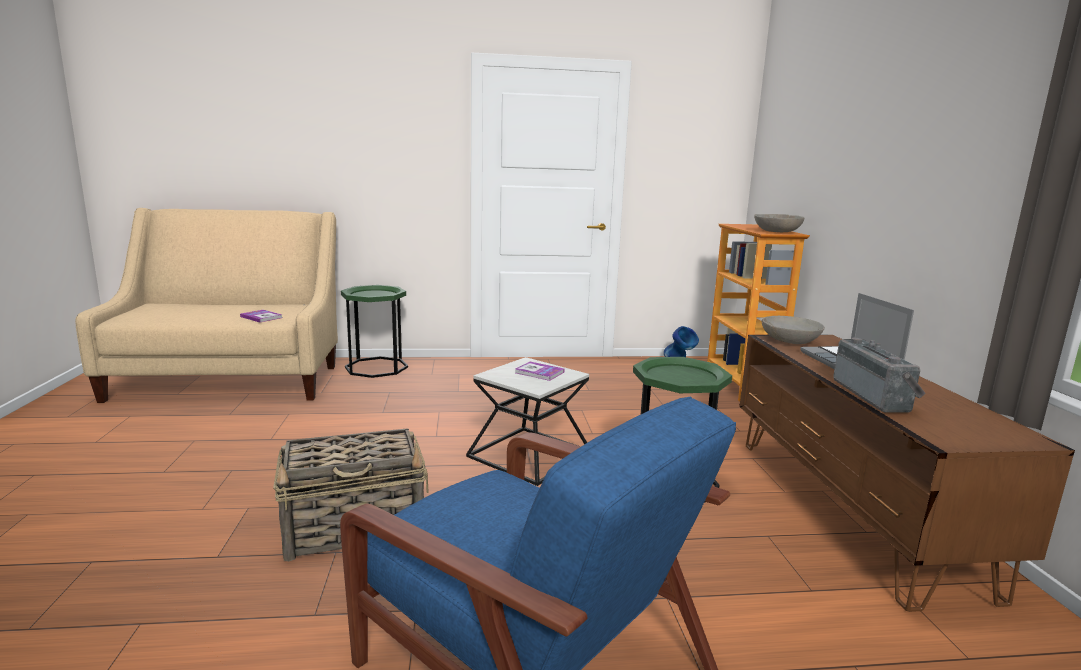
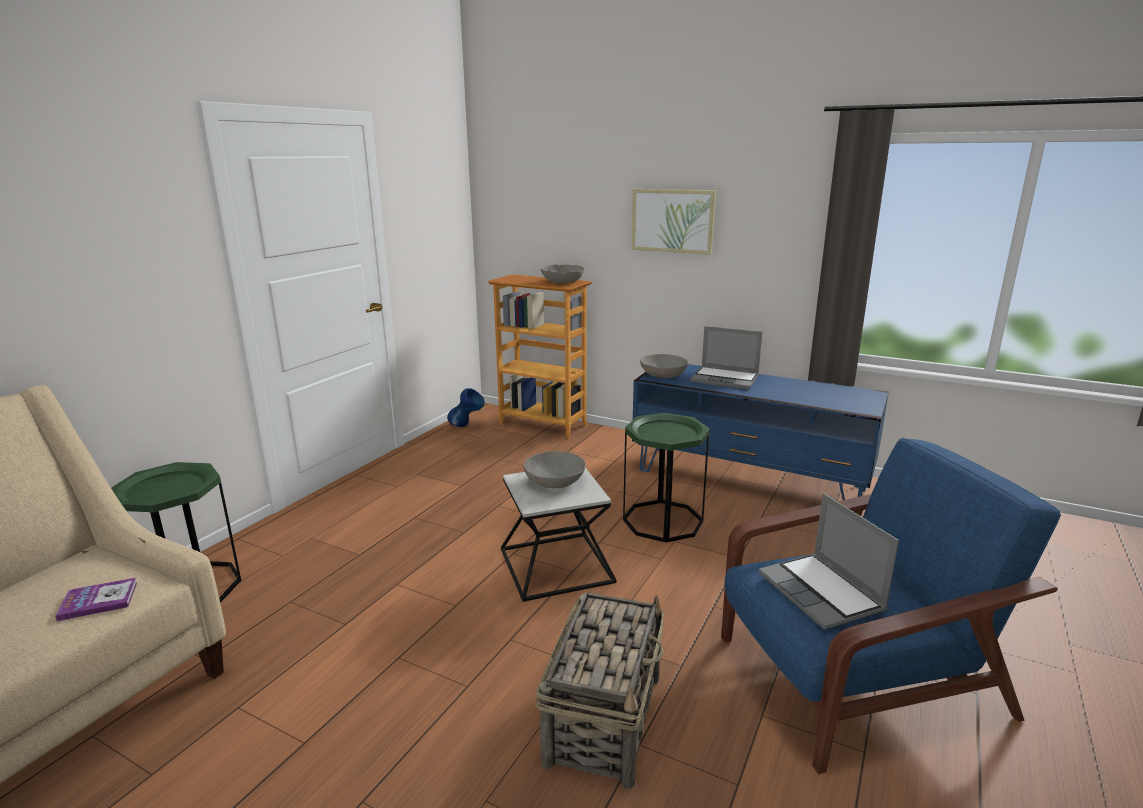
camera: 55 degrees left, 5 degrees up
(477, 510) = (822, 593): none -> laptop
(539, 372) = (554, 482): book -> grey bowl
(848, 509) = (749, 479): brown tv stand -> blue tv stand
(874, 396) = (789, 397): radio -> none
(887, 162) = (672, 220): none -> picture

